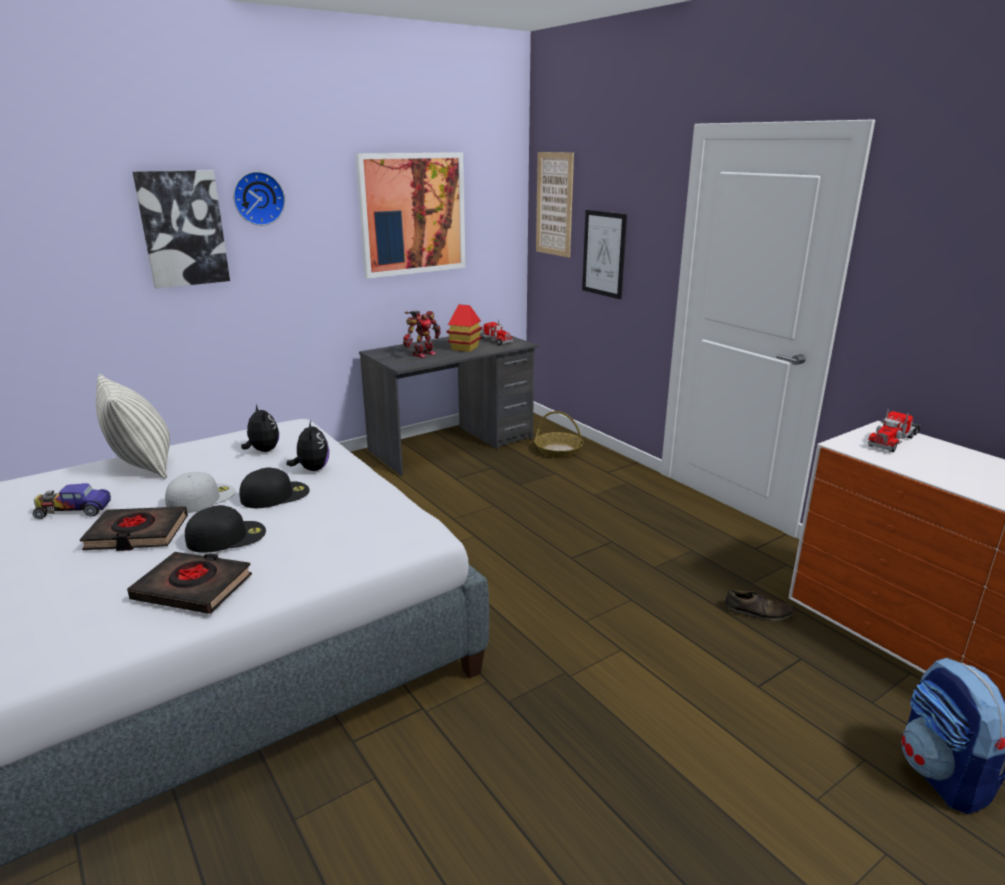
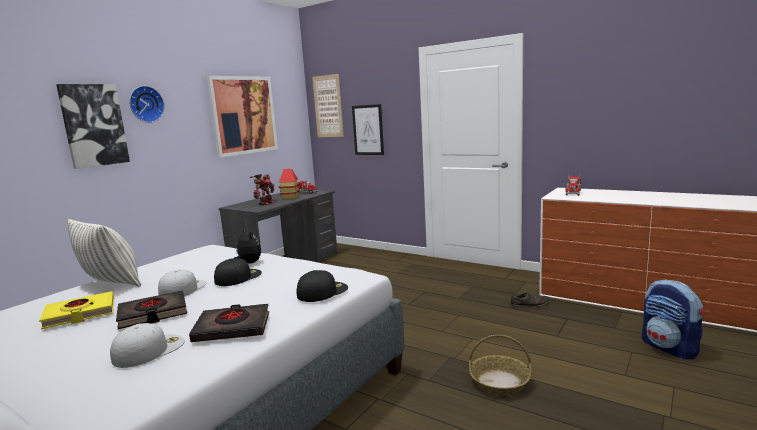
camera: 20 degrees left, 10 degrees down
(73, 510) = (80, 314): toy car -> yellow book
(85, 595) = (149, 350): none -> white cap
(227, 536) = (228, 300): black cap -> black cap (322, 291)
(263, 451) = (201, 261): plush toy -> none
(558, 450) = (358, 256): basket -> basket (500, 382)

